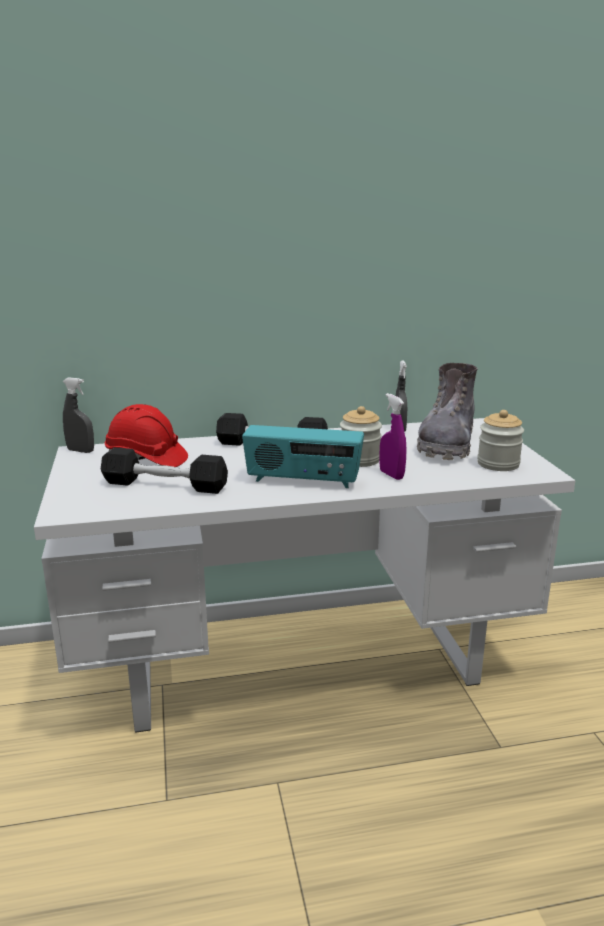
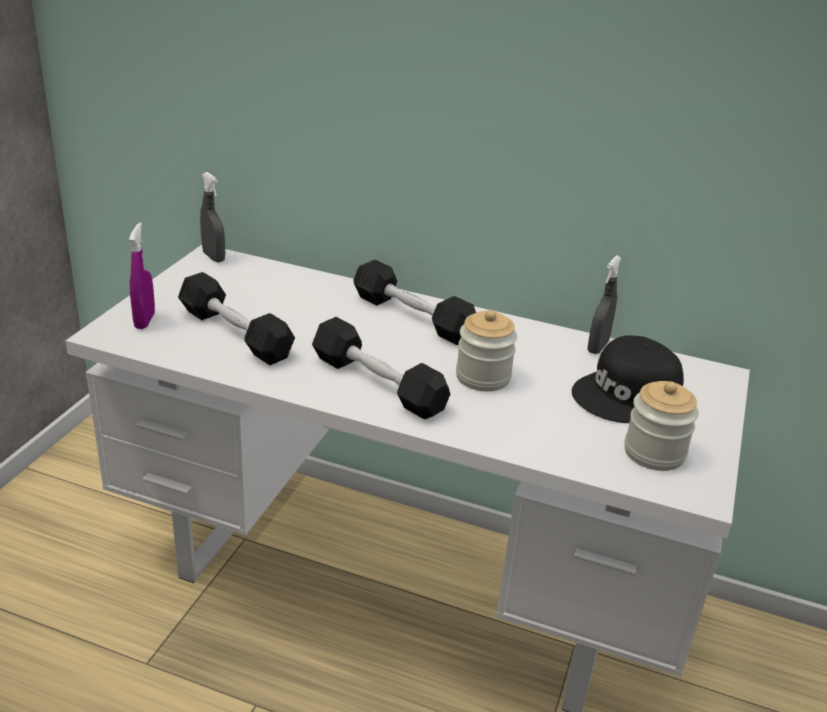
camera: 30 degrees right, 10 degrees up
(146, 459) = (260, 291): red hard hat -> none
(303, 481) = (378, 383): radio -> black dumbbell
(391, 475) = (491, 415): purple spray bottle -> purple spray bottle (145, 321)
(447, 444) = (628, 394): grey boot -> black cap

